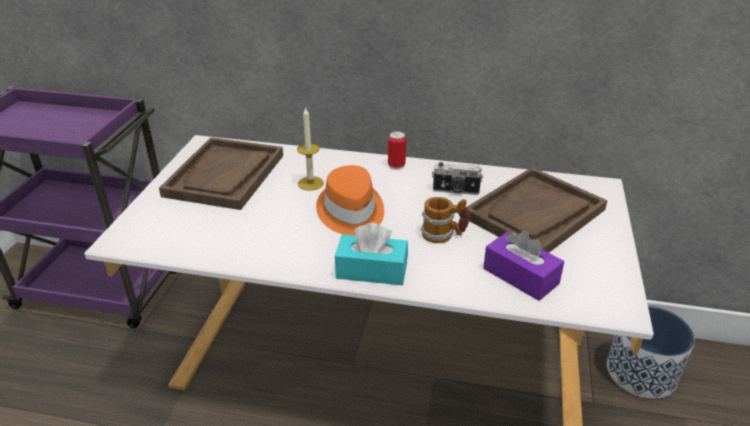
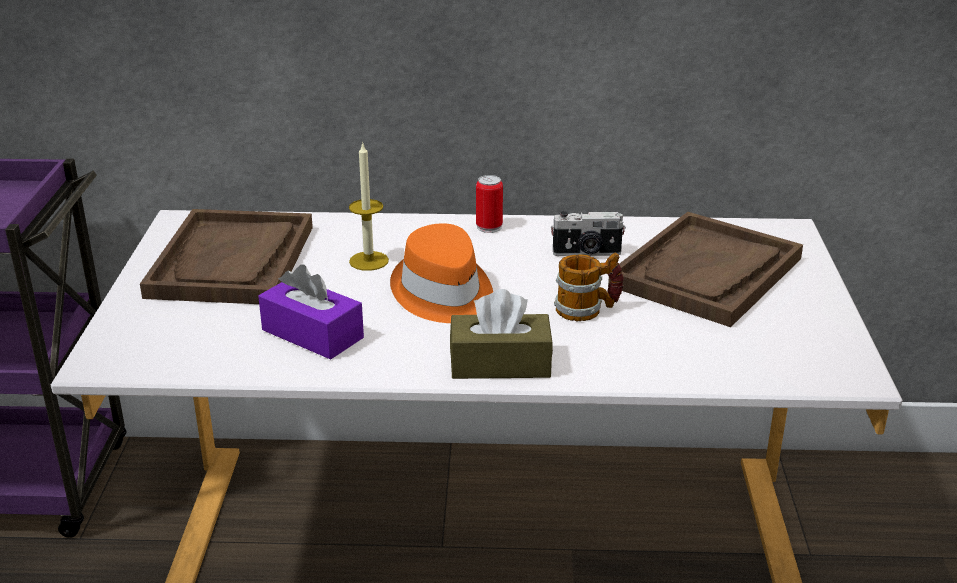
camera: 10 degrees left, 5 degrees down
(371, 270) = (500, 364): turquoise tissue box -> brown tissue box
(520, 276) = (710, 350): purple tissue box -> purple tissue box (312, 334)
(641, 373) = (869, 506): planter -> none

